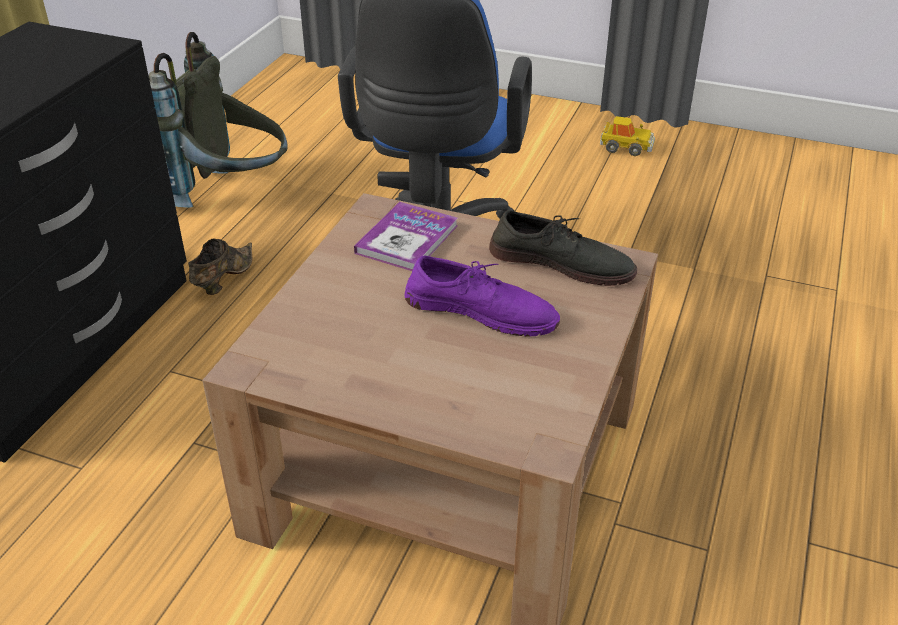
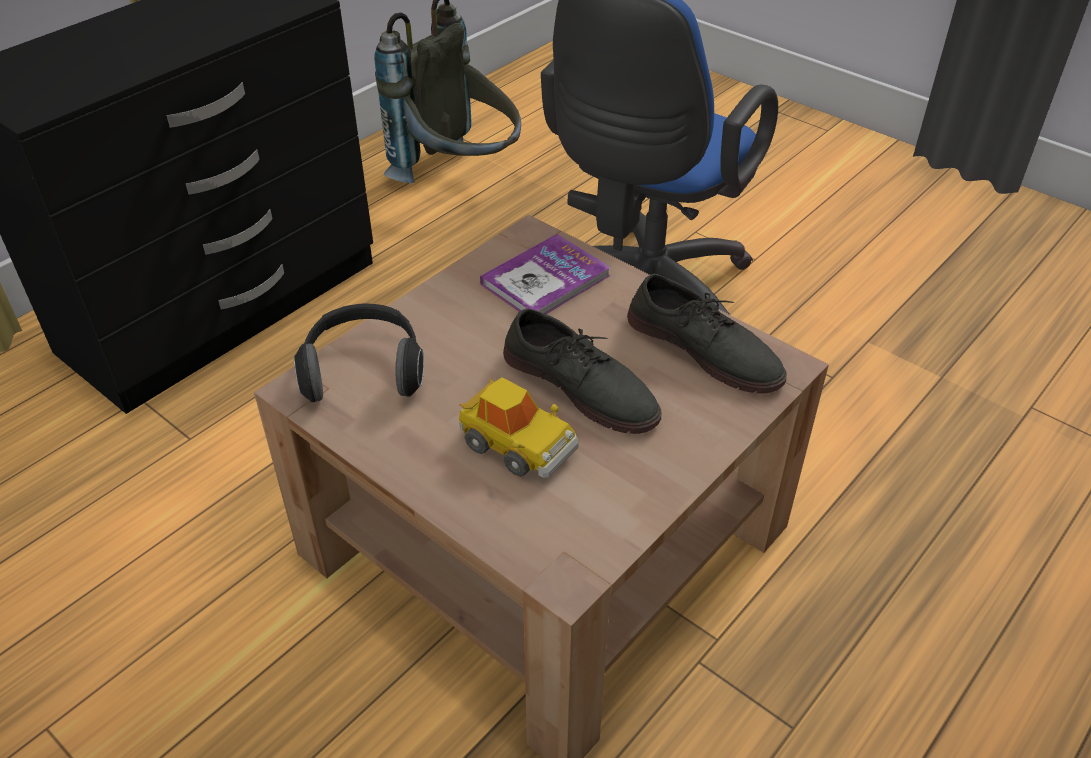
camera: 20 degrees right, 5 degrees up
(223, 280) = (408, 270): brown shoe -> none
(292, 340) = (364, 370): none -> headphones
(481, 310) = (581, 385): purple shoe -> grey shoe
(625, 147) = (926, 206): toy car -> toy car (517, 444)

